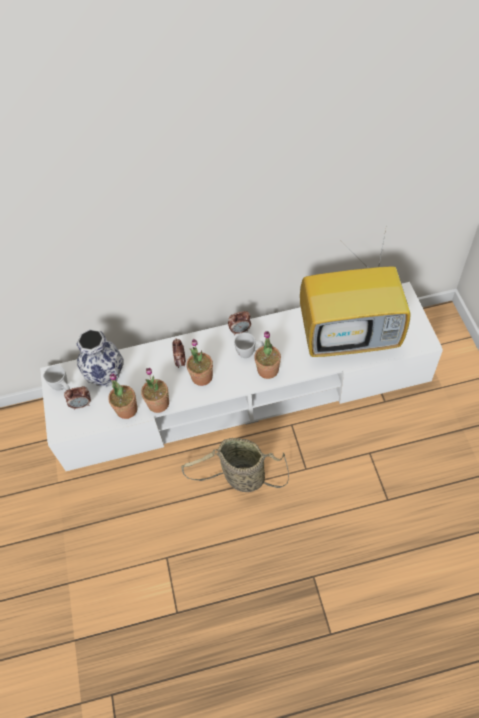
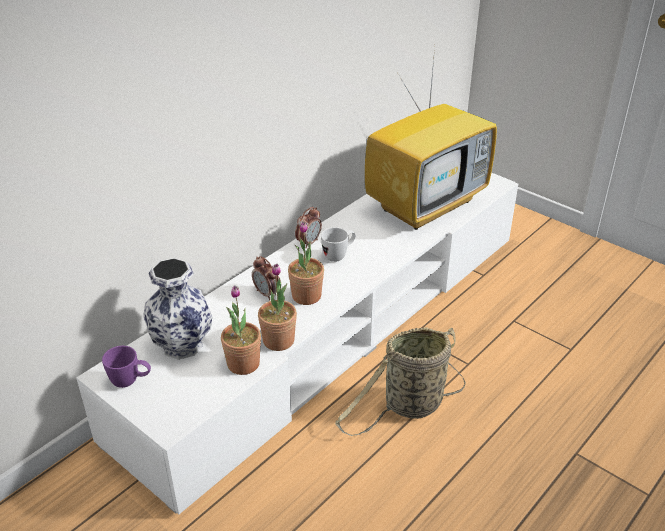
camera: 40 degrees left, 20 degrees down
(63, 387) = (131, 381): white mug -> purple mug
(81, 404) = (176, 386): alarm clock -> none
(268, 370) = (373, 261): potted plant -> none

